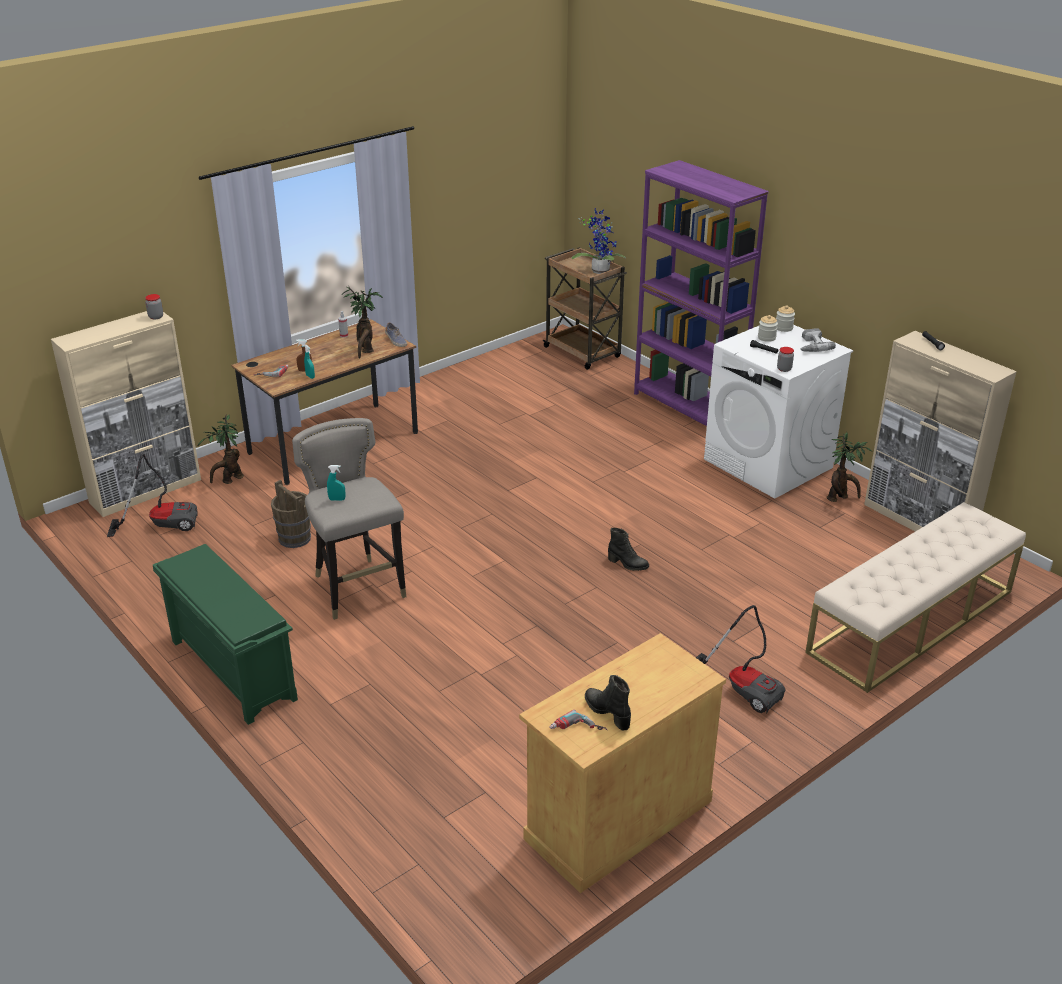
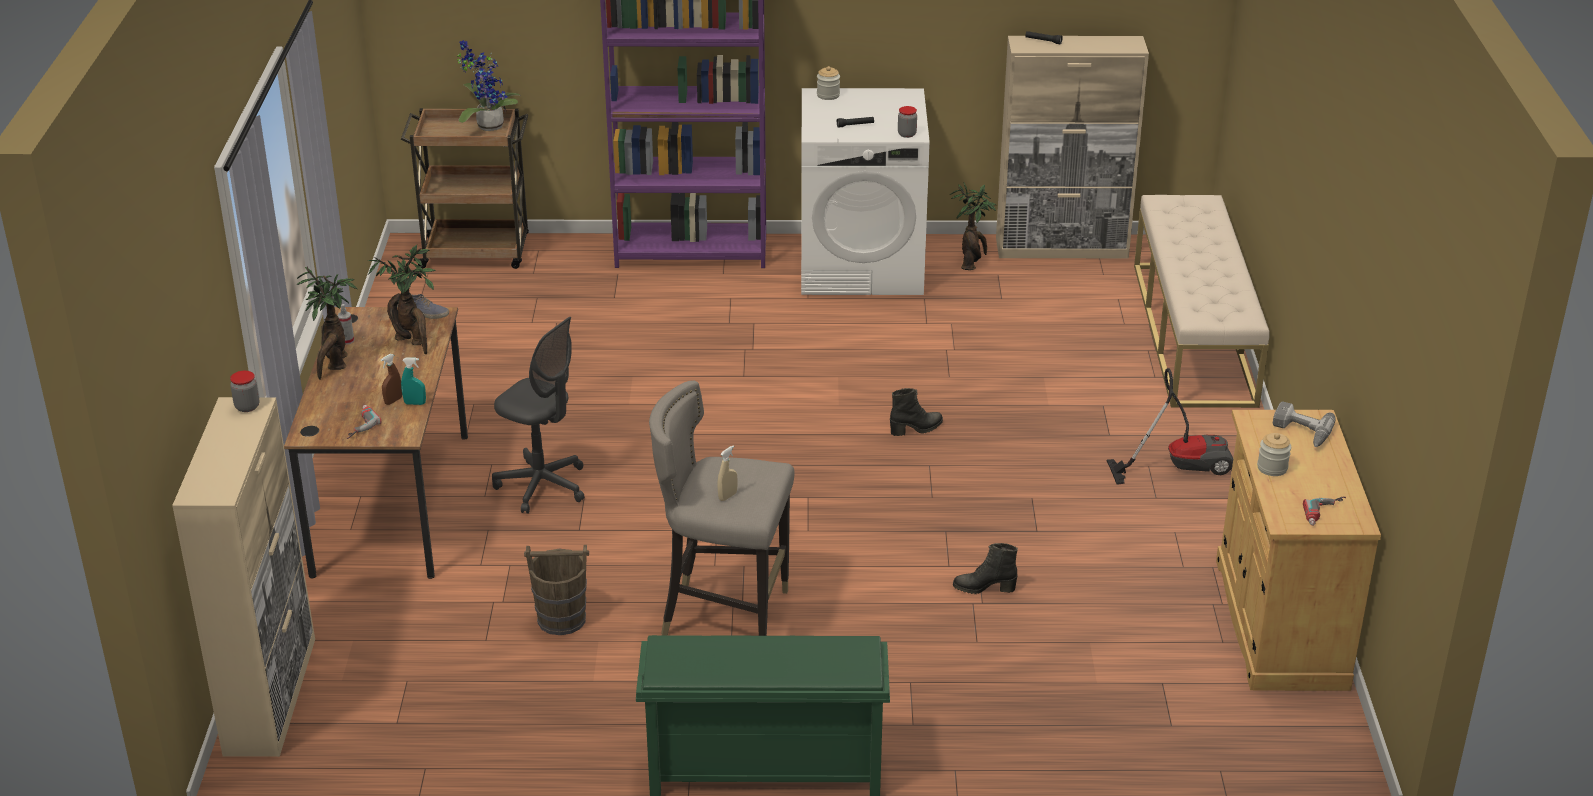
camera: 50 degrees left, 0 degrees up
(162, 523) = (373, 710): vacuum cleaner -> none
(229, 480) = (352, 617): potted plant -> potted plant (334, 365)
(337, 499) = (727, 496): turquoise spray bottle -> beige spray bottle
(403, 475) = (542, 486): none -> grey office chair
(607, 713) = (1318, 488): black boot -> black boot (984, 588)
(766, 338) = (833, 112): jar -> jar (1272, 468)
(811, 346) = (884, 101): power drill -> power drill (1300, 432)

